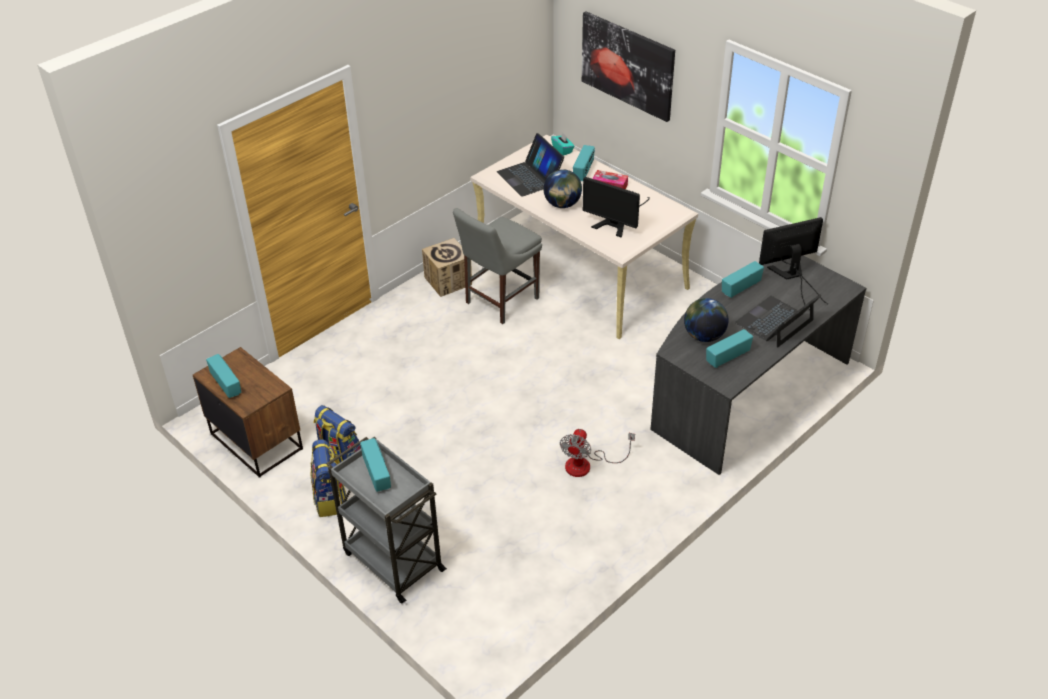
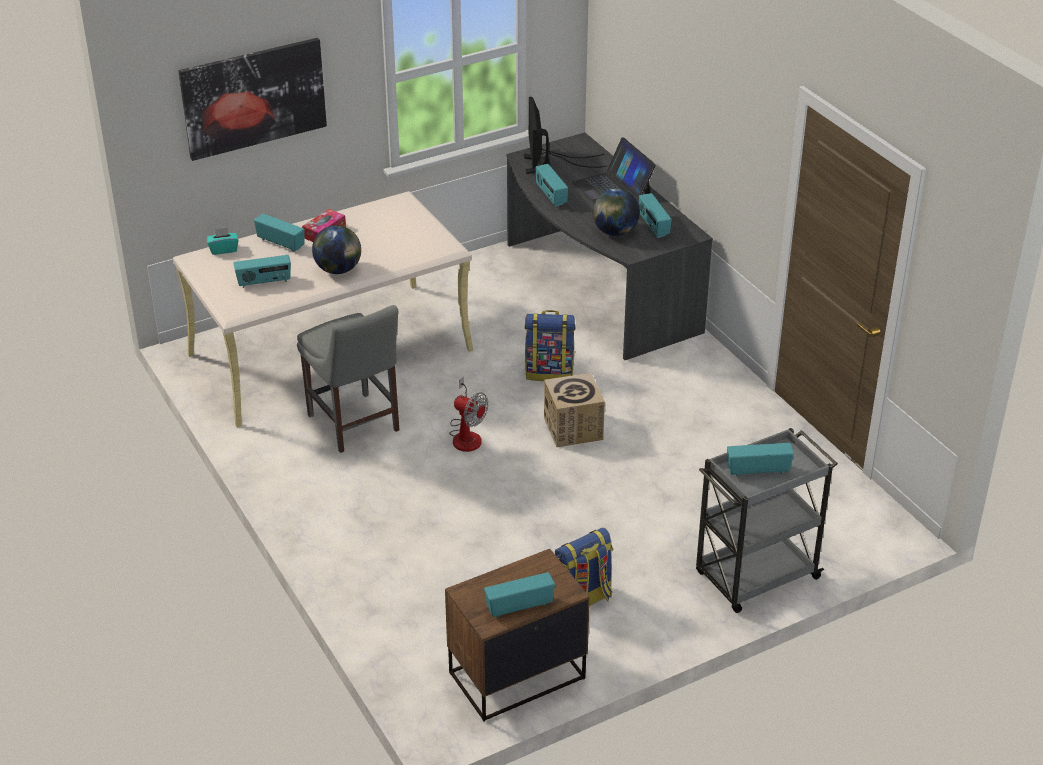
camera: 75 degrees left, 5 degrees down
(330, 499) = (645, 616): backpack -> backpack (549, 372)
(448, 281) = (287, 460): cardboard box -> cardboard box (573, 428)
(530, 177) = (264, 282): laptop -> radio
(587, 465) = (660, 412): fan -> fan (466, 435)
(616, 221) = (396, 241): monitor -> none

